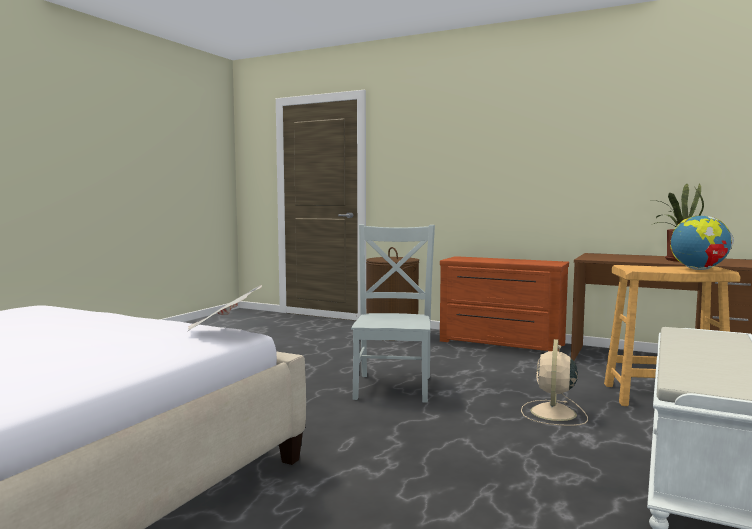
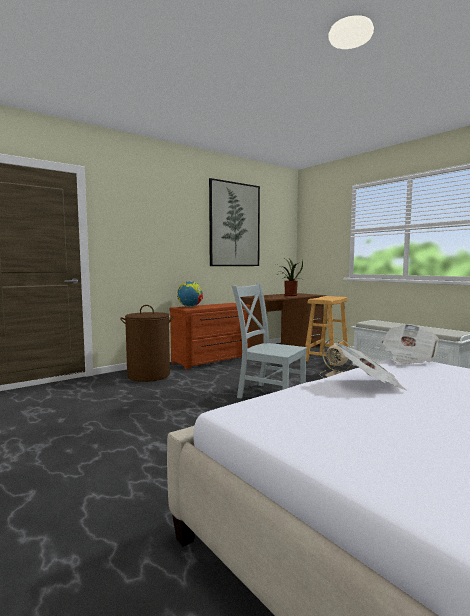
camera: 65 degrees left, 0 degrees up
(100, 323) = (370, 384): none -> newspaper
(584, 129) = (234, 225): none -> picture
(699, 269) = (335, 297): globe -> globe (190, 307)

